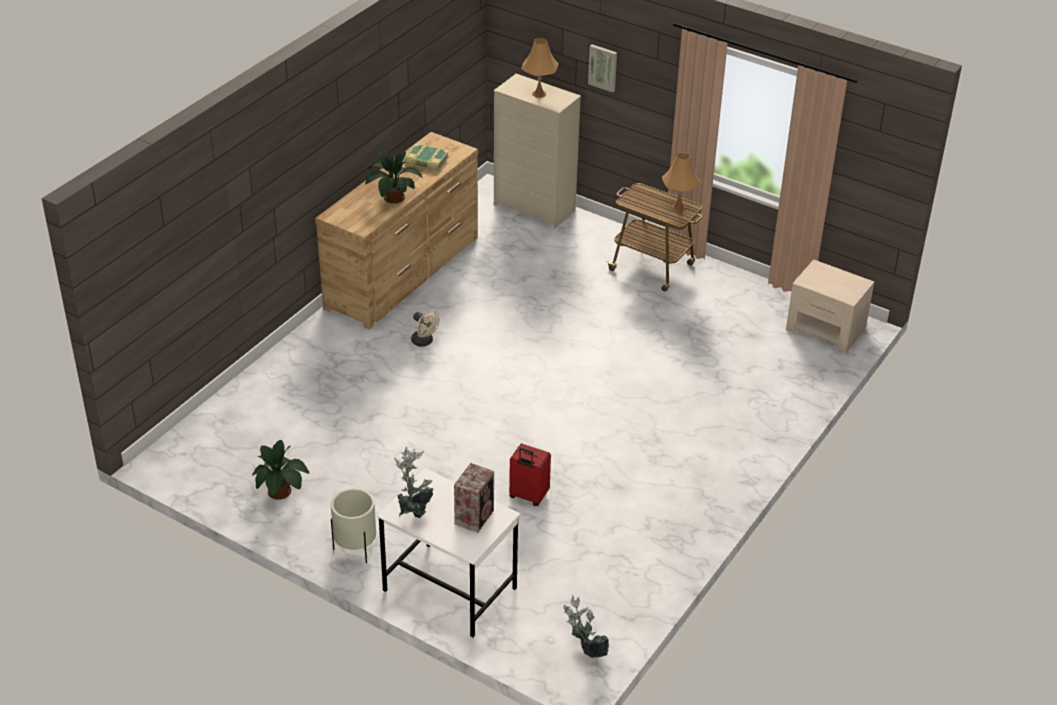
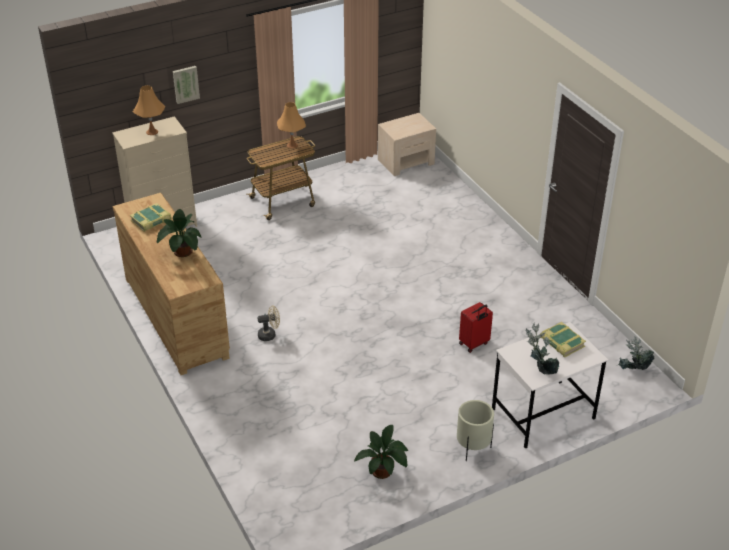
camera: 60 degrees left, 0 degrees up
(475, 516) = (561, 343): speaker -> book

